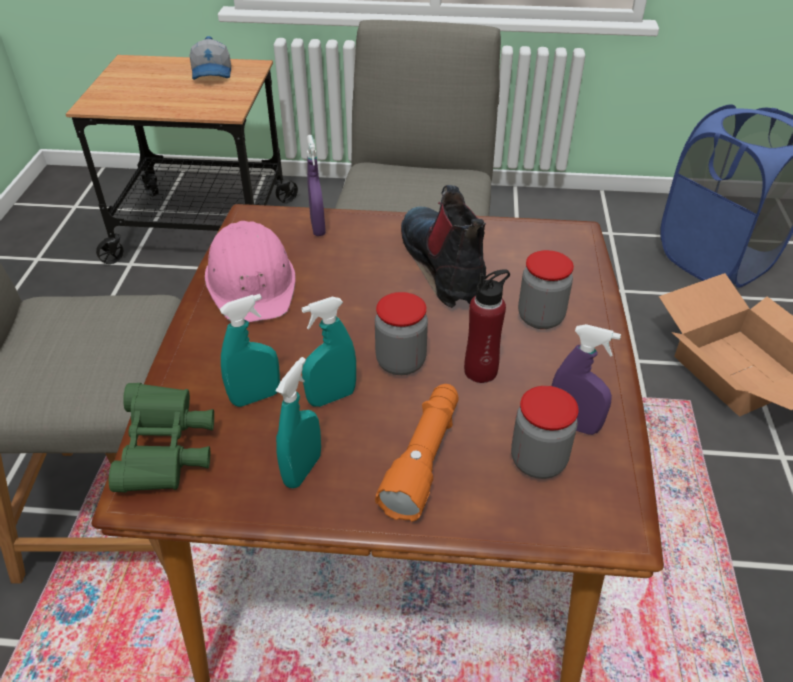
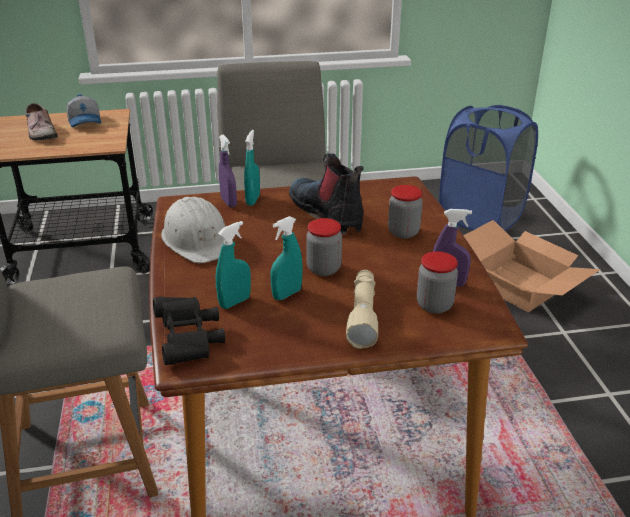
camera: 15 degrees left, 10 degrees down
(154, 82) = (40, 132): none -> shoe
(167, 453) = (189, 341): green binoculars -> black binoculars
(252, 282) = (198, 240): pink hard hat -> white hard hat
(302, 470) = (287, 334): turquoise spray bottle -> turquoise spray bottle (253, 200)
(424, 458) = (363, 315): orange flashlight -> beige flashlight
(481, 371) = (378, 265): red bottle -> none

